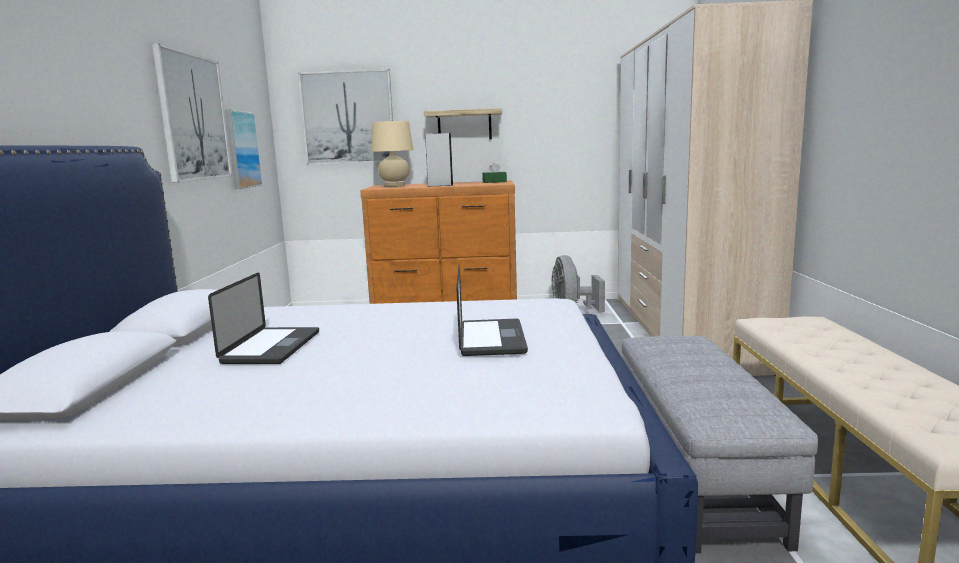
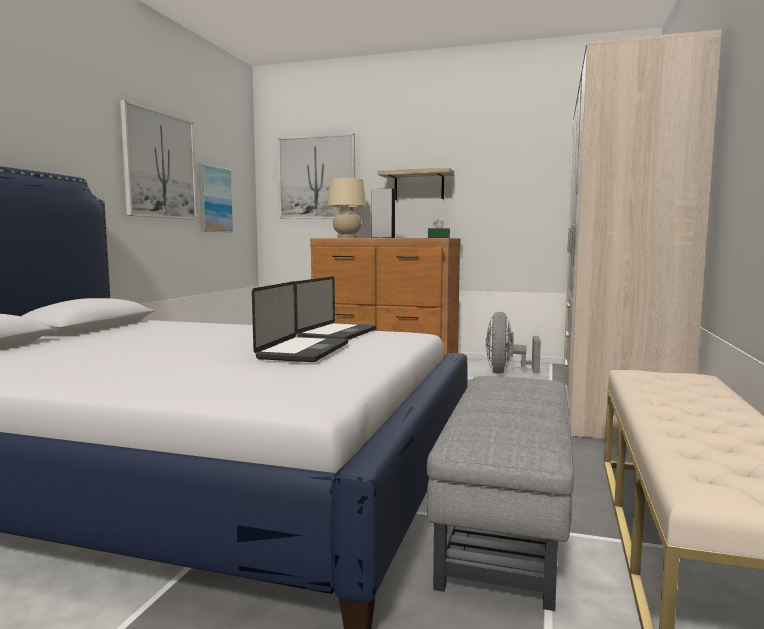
camera: 15 degrees right, 5 degrees down
(272, 347) = (123, 342): laptop -> laptop (338, 334)

